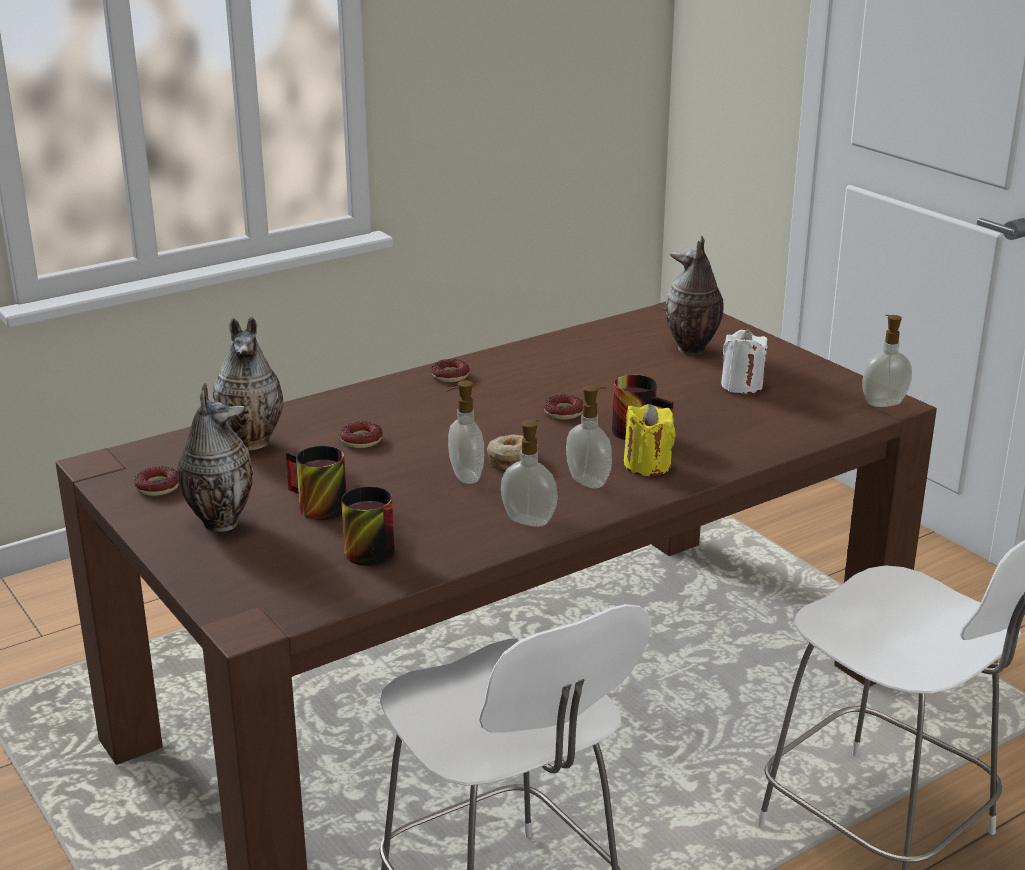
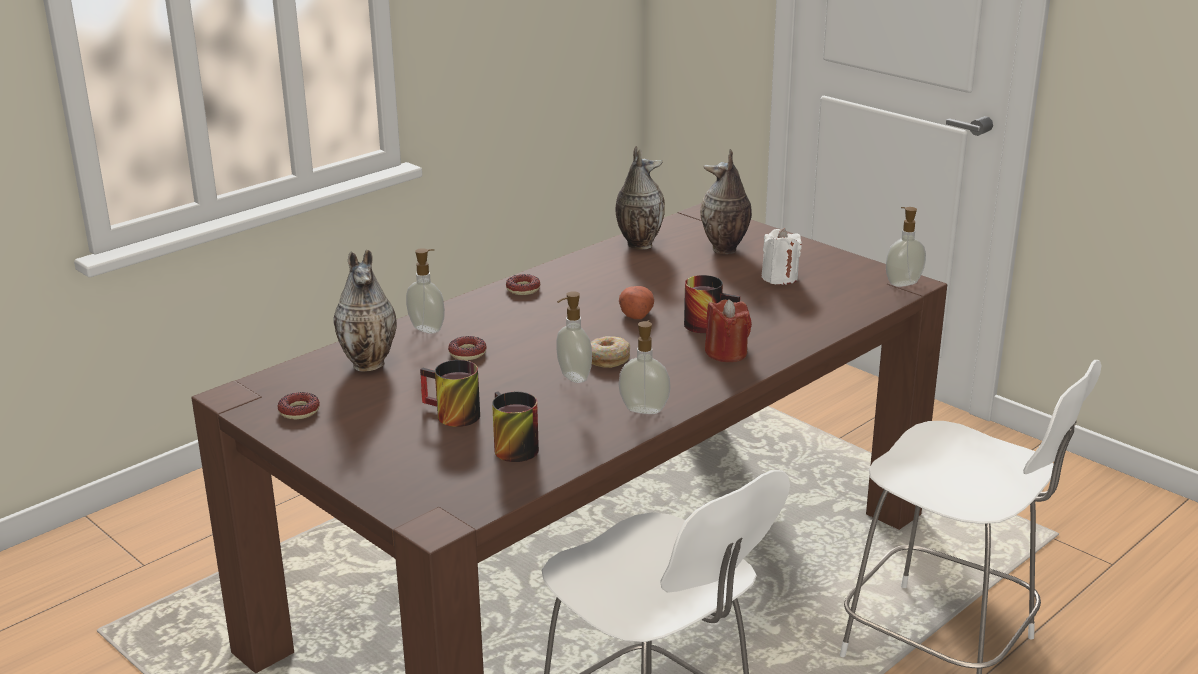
camera: 10 degrees left, 0 degrees up
(219, 521) = (369, 436): vase -> vase (638, 244)
(563, 412) = (636, 313): donut -> potato
(589, 481) = (682, 371): soap dispenser -> soap dispenser (428, 328)
(647, 465) = (726, 353): yellow candle -> red candle

